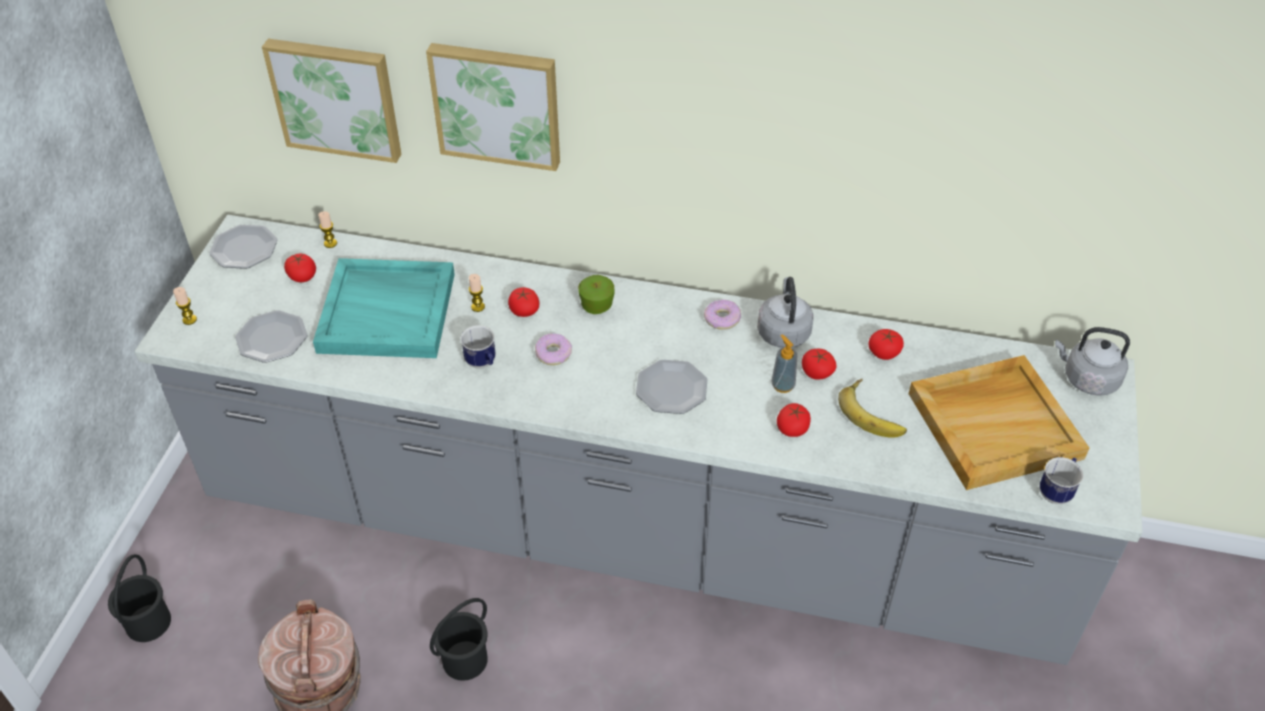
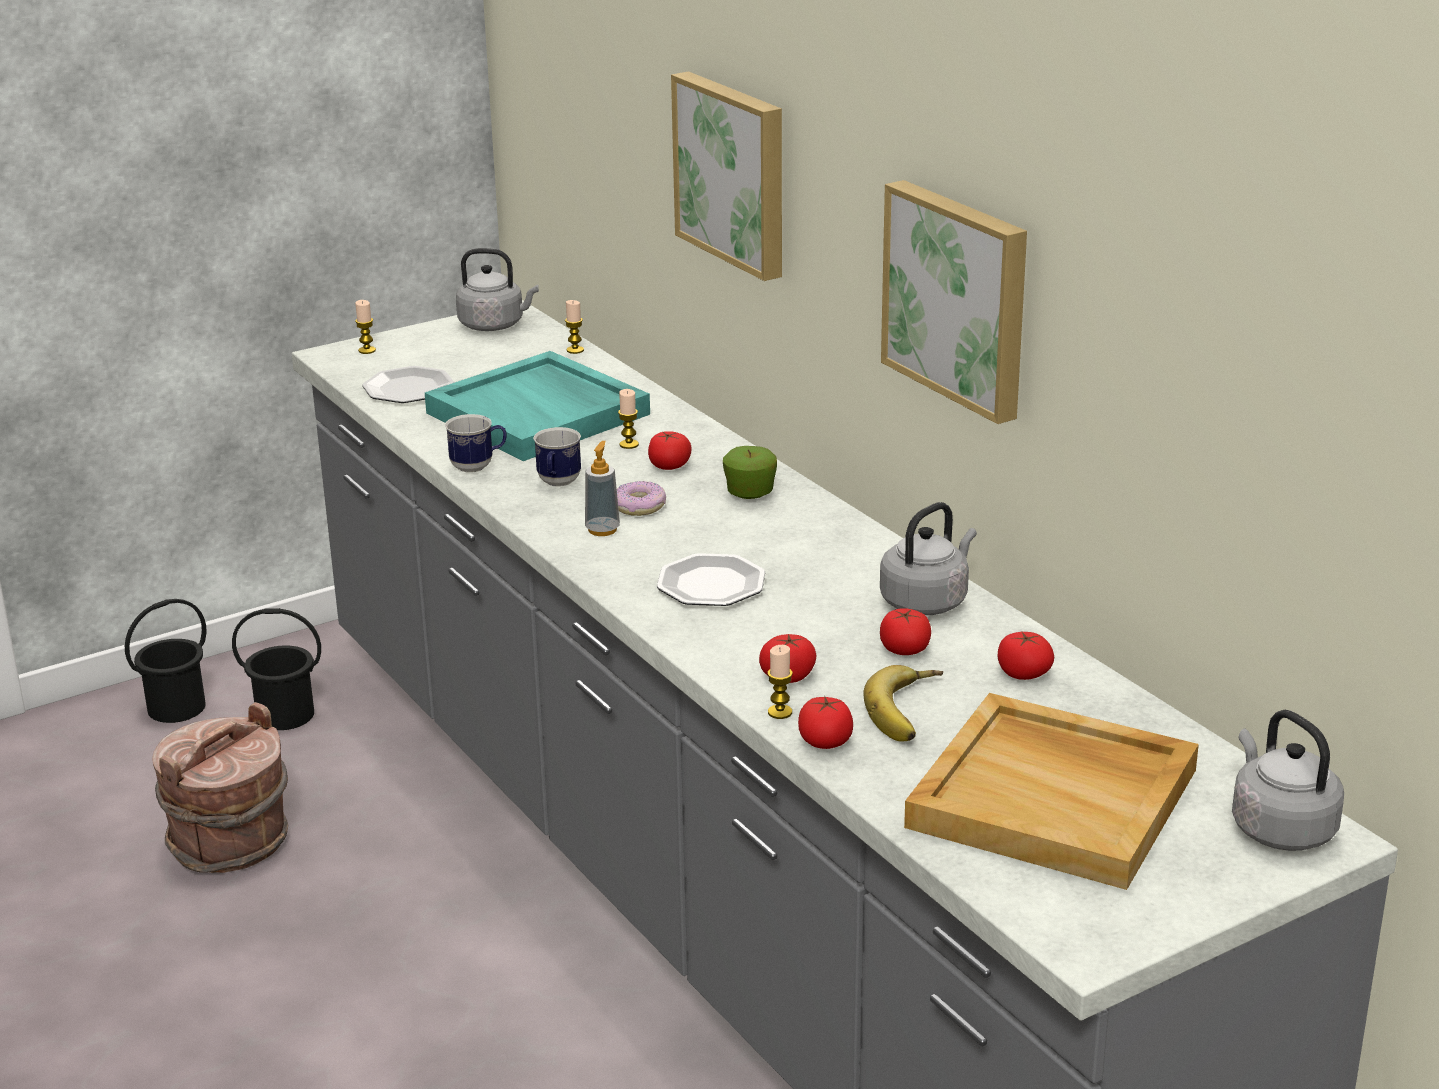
camera: 45 degrees right, 20 degrees down
(244, 248) = (495, 325): plate -> grey kettle
(302, 276) = (510, 361): tomato -> tomato (825, 740)
(336, 97) = (617, 144): picture -> picture (959, 297)
(464, 660) = (385, 904): black bucket -> black bucket (285, 714)
(722, 319) = (872, 561): donut -> none
(783, 385) = (842, 639): soap dispenser -> soap dispenser (602, 530)
(822, 456) = (780, 712): none -> candle
(1057, 491) = (1028, 894): mug -> mug (478, 466)

